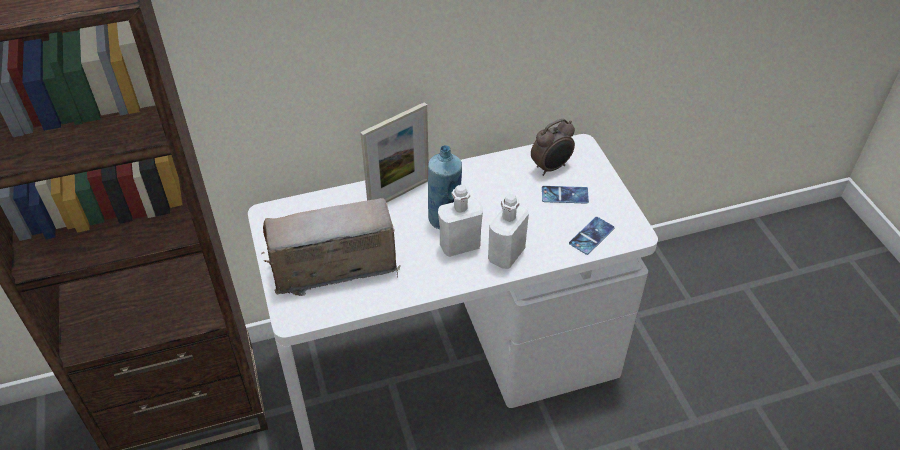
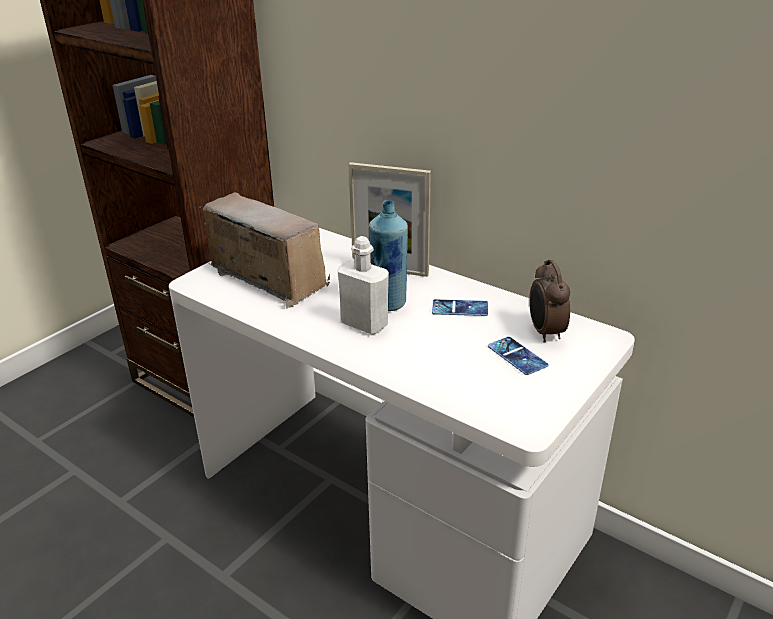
camera: 55 degrees right, 15 degrees down
(506, 255) = (384, 354): white bottle -> none
(551, 168) = (544, 332): alarm clock -> alarm clock turned 60 degrees clockwise
(591, 236) = (480, 397): phone -> phone (460, 308)

